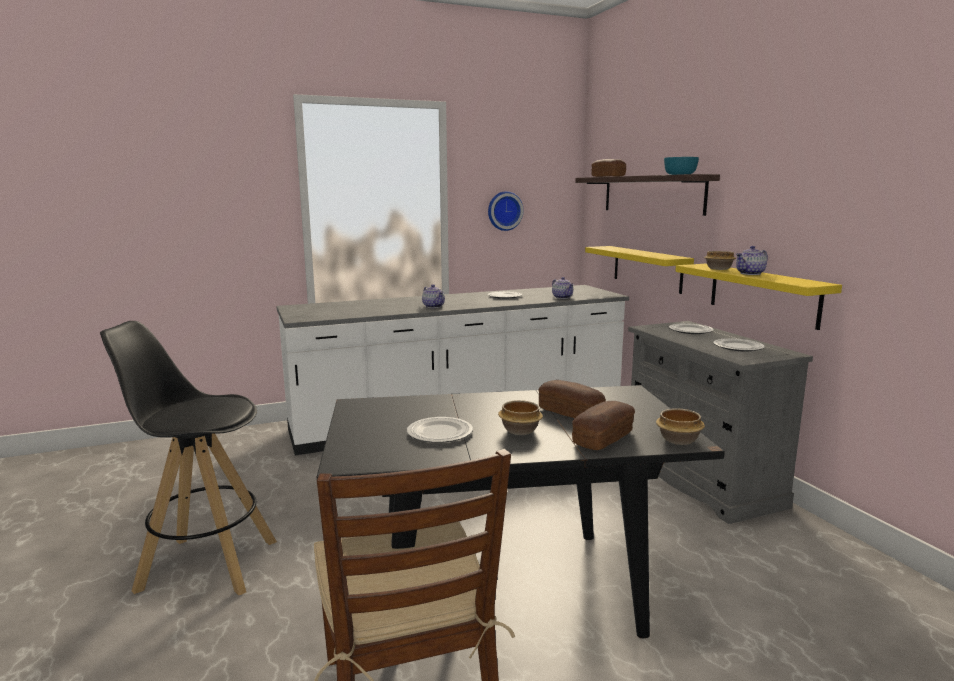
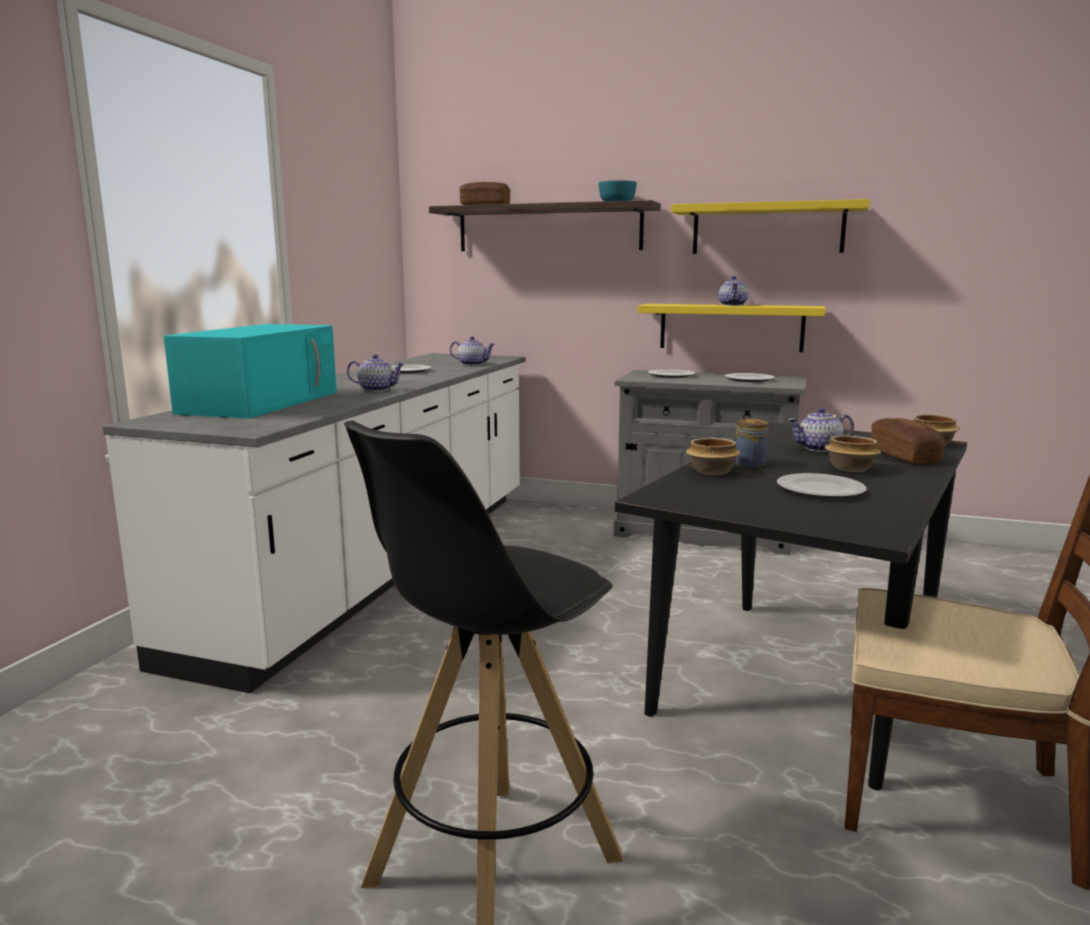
camera: 50 degrees left, 0 degrees up
(363, 304) = (262, 402): none -> turquoise microwave
(480, 406) = (750, 464): none -> jar
(504, 211) = (340, 250): wall clock -> none
(570, 413) = (819, 449): bread -> teapot
(647, 268) = (548, 319): yellow shelf -> yellow shelf (767, 229)
(718, 269) = (690, 304): bowl -> bowl (712, 472)

